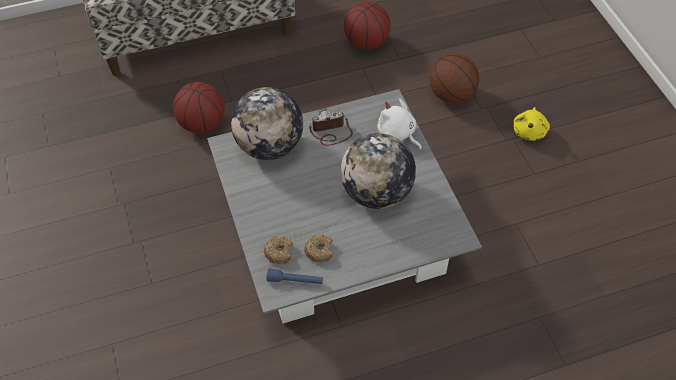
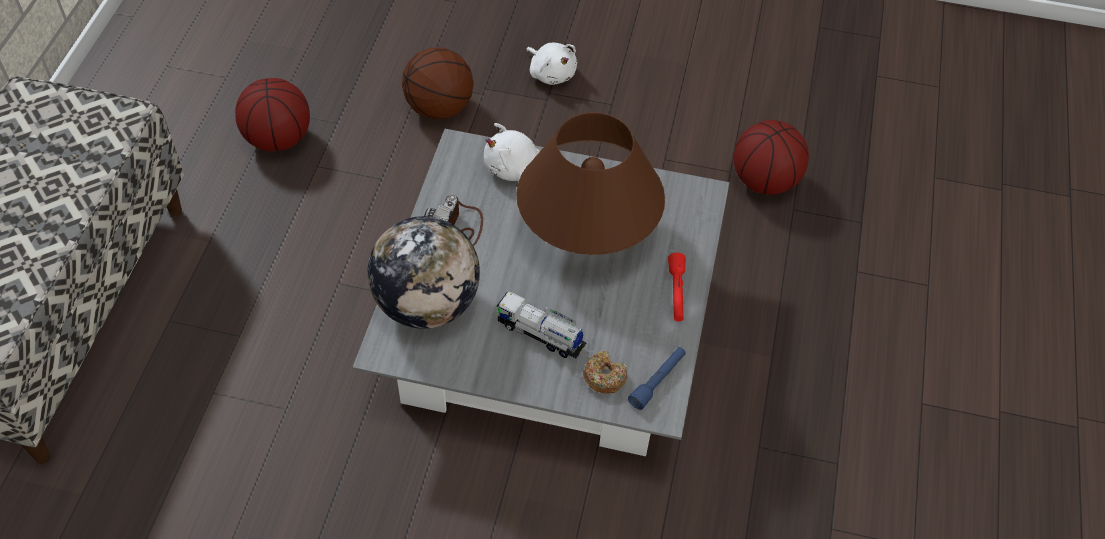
camera: 60 degrees left, 0 degrees up
(202, 124) = (251, 391): basketball -> basketball (765, 181)
(287, 207) = (540, 334): none -> toy truck
(319, 251) = (631, 334): donut -> none
(368, 259) = (676, 292): none -> red flashlight
(376, 193) = (587, 234): globe -> brown table lamp
(529, 131) = (551, 73): yellow plush toy -> white plush toy

